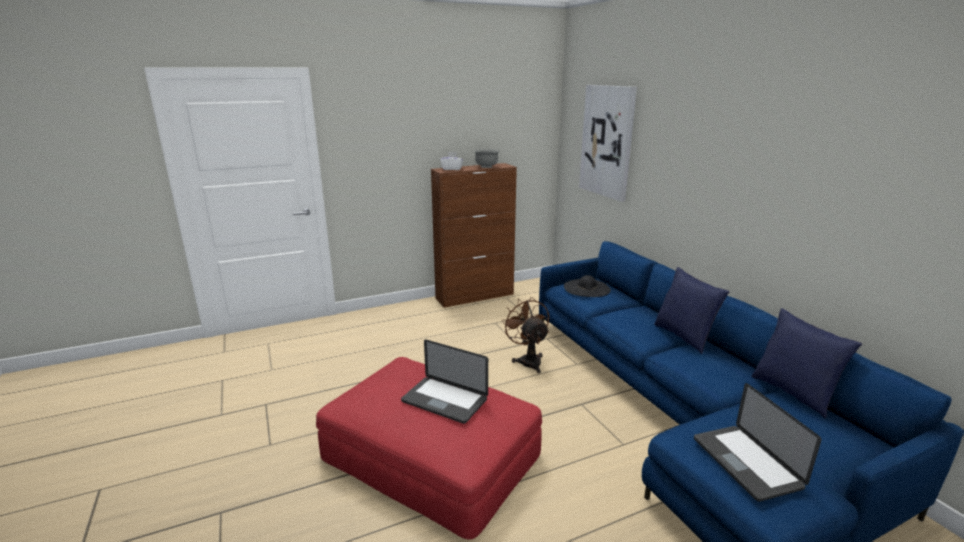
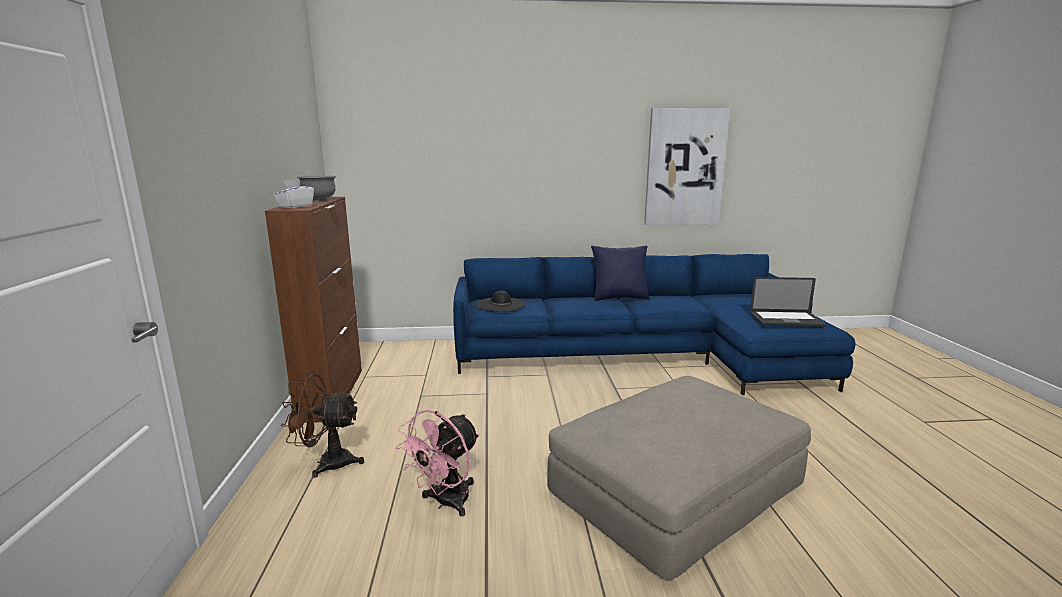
camera: 70 degrees left, 5 degrees down
(376, 364) = (445, 503): none -> pink fan
(431, 455) = (675, 485): red ottoman -> beige ottoman
(444, 400) = (687, 405): laptop -> none
(528, 360) = (522, 395): brown fan -> brown fan (327, 463)
(607, 141) = (426, 155): picture -> picture (685, 167)
(793, 393) = (704, 295): blue pillow -> none

